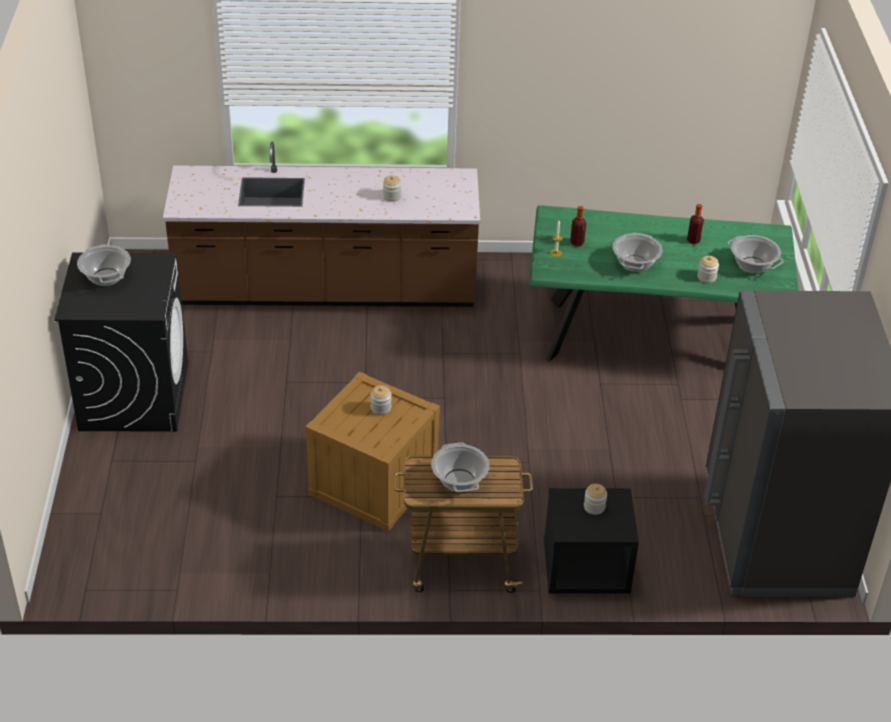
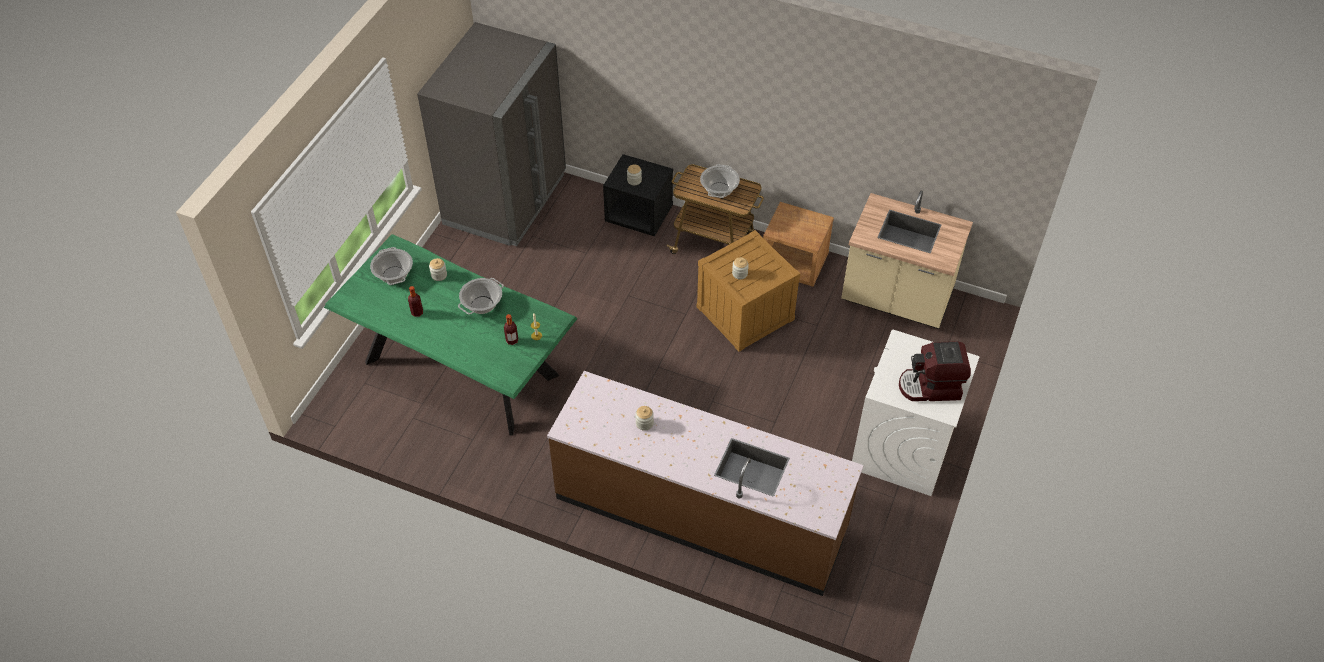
camera: 155 degrees left, 10 degrees up
(106, 277) = (930, 387): cooking pot -> coffee machine
(134, 395) = (902, 449): black washing machine -> white washing machine
(181, 559) = (896, 300): none -> beige counter
(337, 567) = (794, 264): none -> brown nightstand

